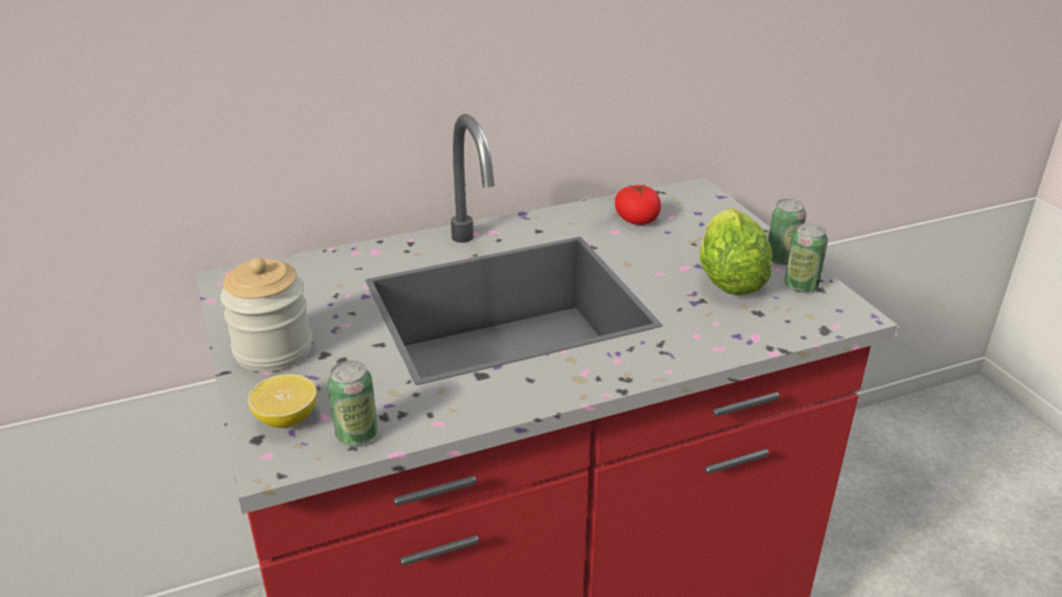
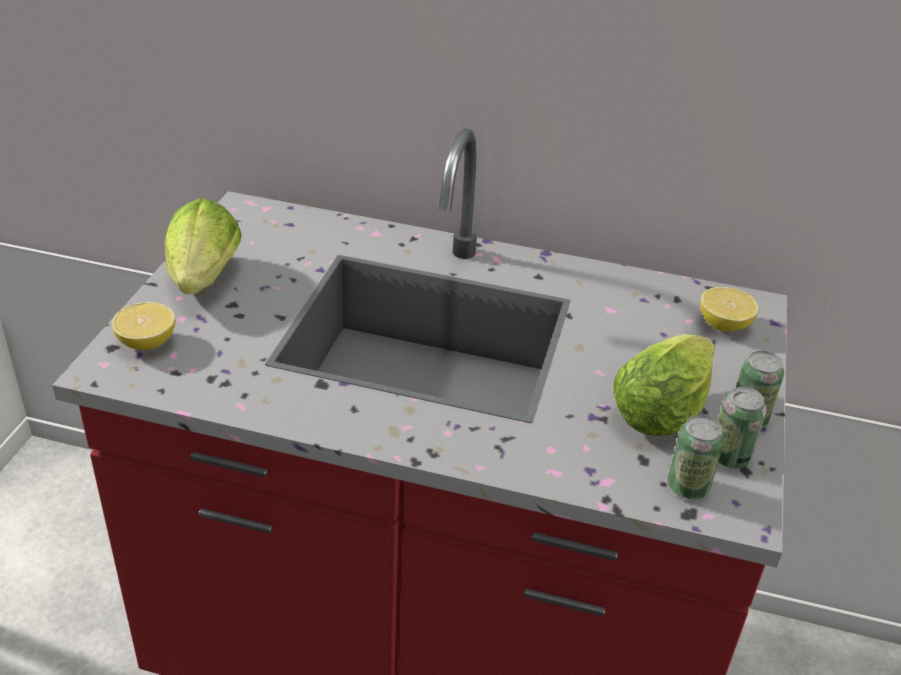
camera: 35 degrees right, 5 degrees up
(273, 350) = (202, 283): jar -> lettuce
(357, 434) = (176, 381): can -> can (688, 487)
(637, 219) = (649, 308): tomato -> none
(694, 210) = (724, 325): none -> lemon

